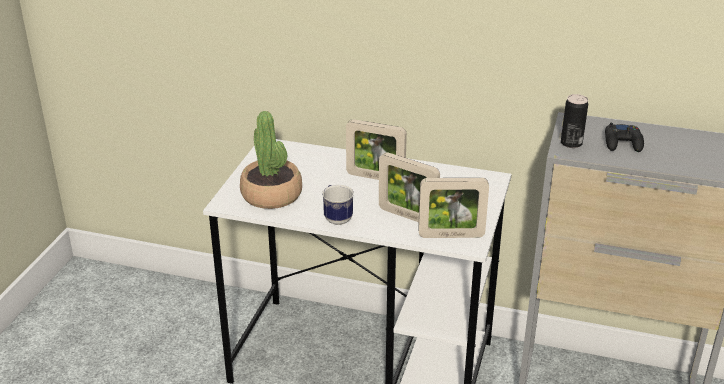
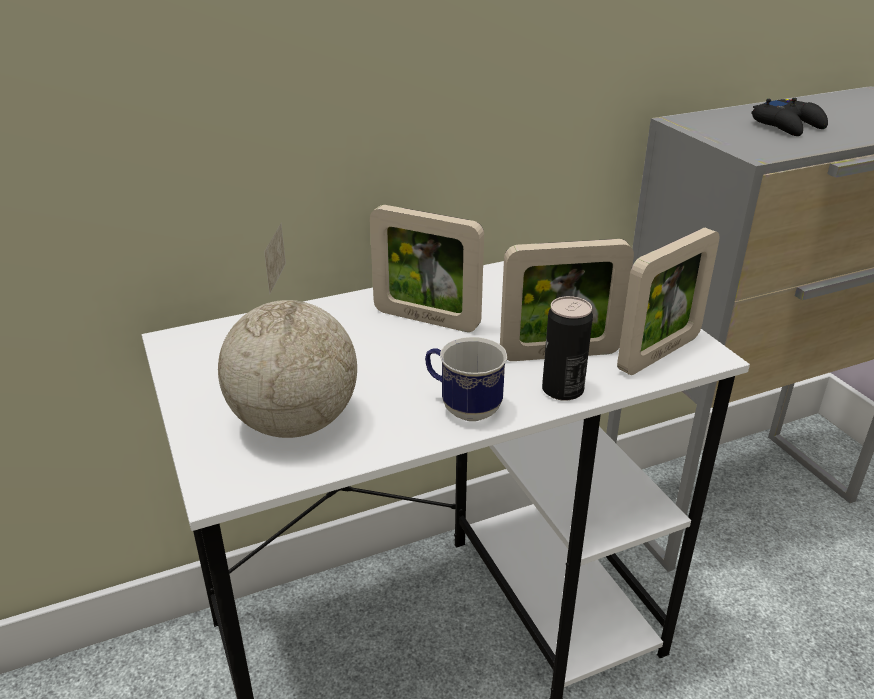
camera: 40 degrees left, 0 degrees up
(272, 195) = (296, 422): potted plant -> globe
(375, 177) = (426, 319): picture frame -> picture frame turned 45 degrees clockwise
(571, 143) = (744, 143): can -> can (562, 390)

